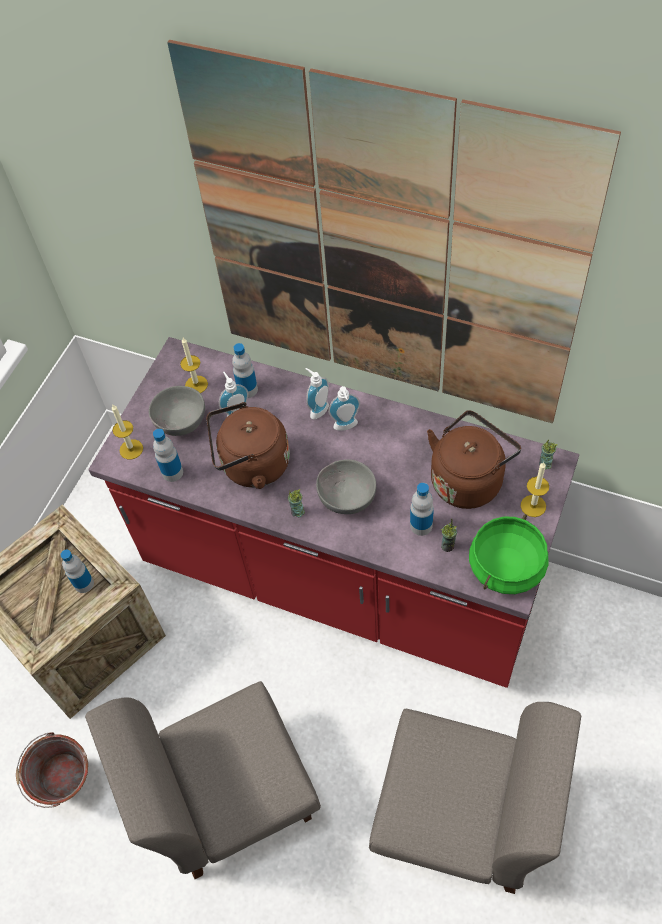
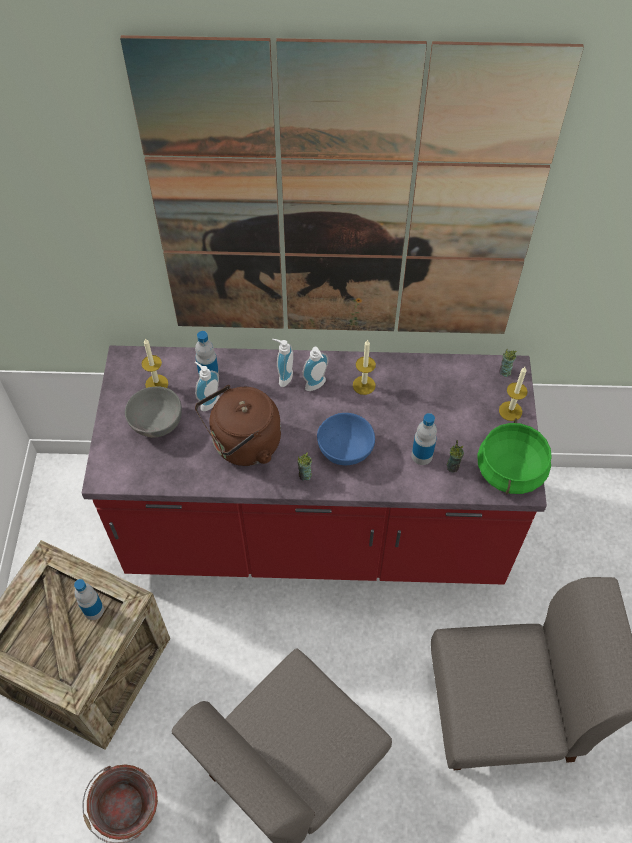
camera: 25 degrees left, 0 degrees up
(131, 449) = (117, 462): candle -> candle (364, 385)
(172, 472) = (168, 472): bottle -> none
(346, 496) = (344, 449): grey bowl -> blue bowl
(468, 479) = (445, 403): brown kettle -> none

